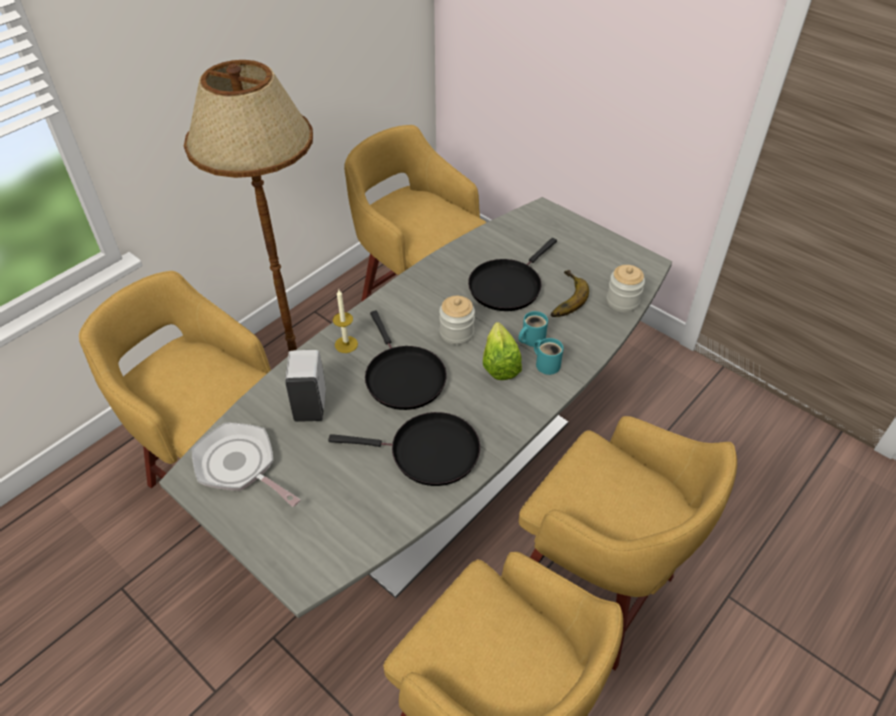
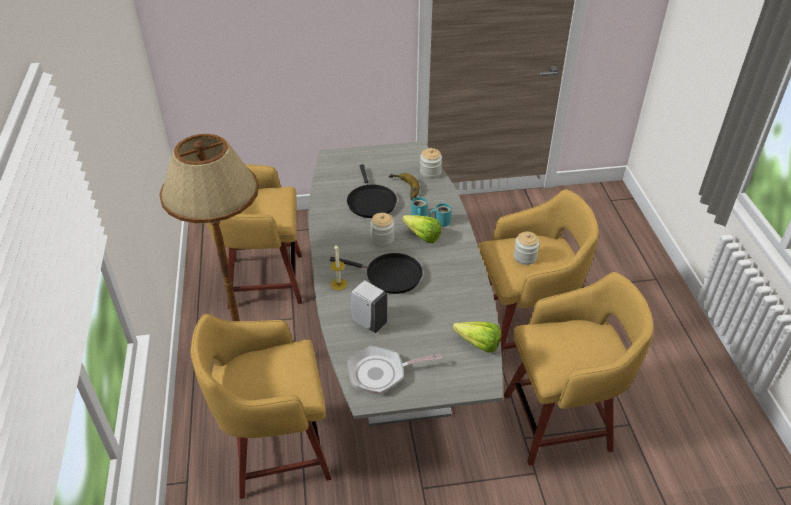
camera: 50 degrees left, 5 degrees down
(366, 526) = (475, 342): none -> lettuce
(428, 452) = (452, 294): black frying pan -> none
(605, 491) = (525, 257): none -> jar

